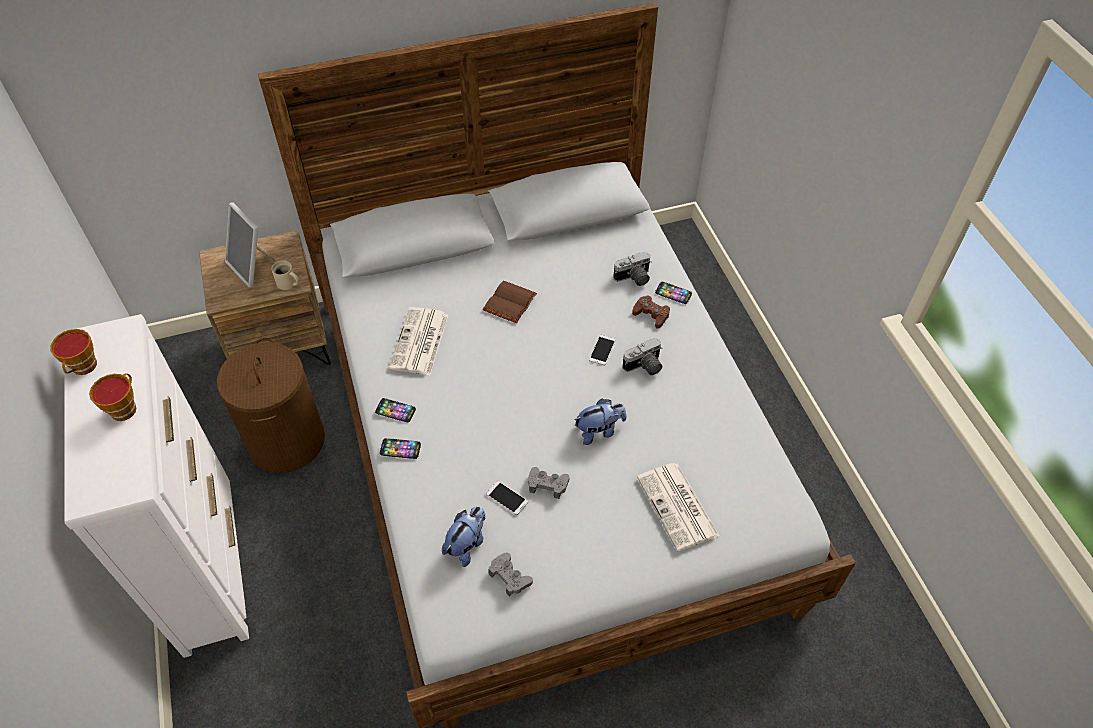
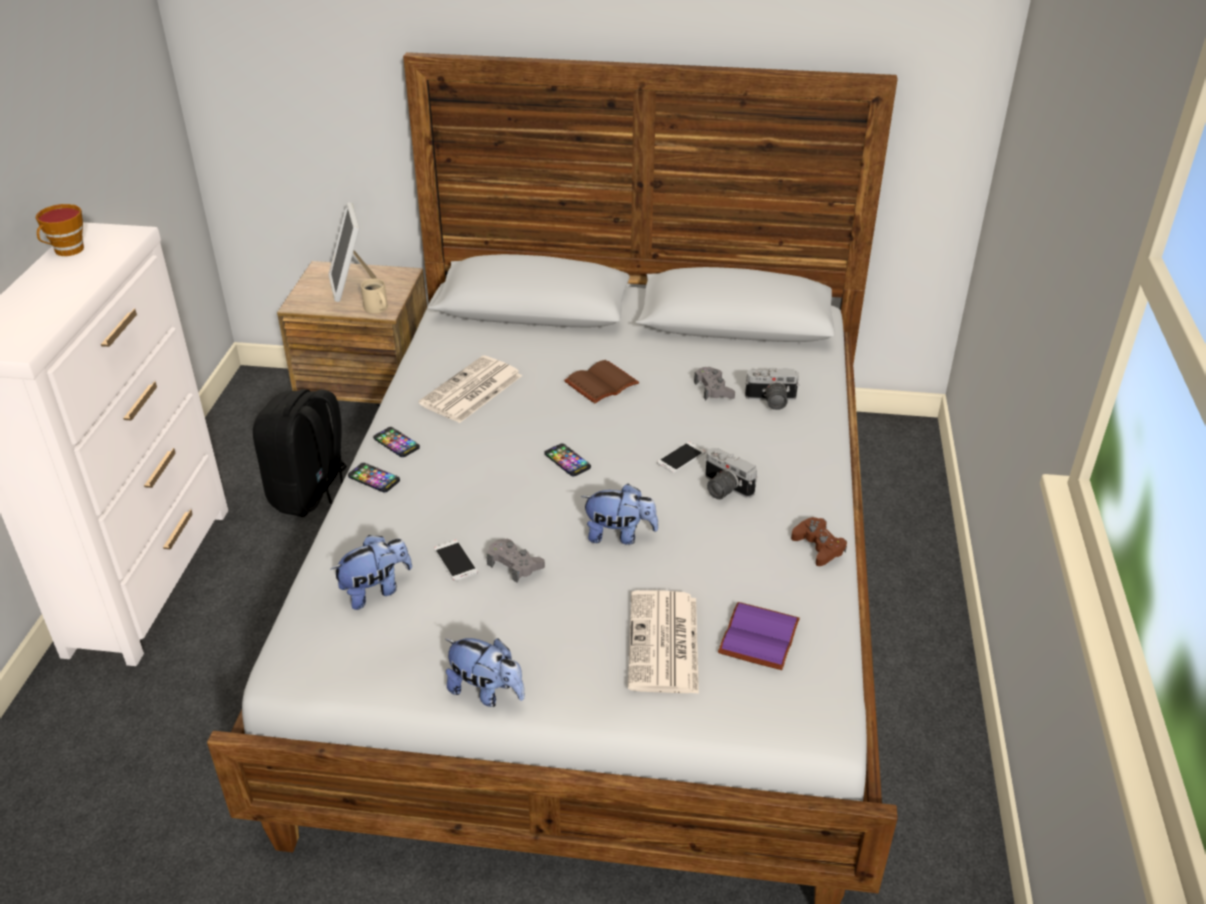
camera: 25 degrees right, 15 degrees down
(125, 408) = (72, 289): cup -> none
(287, 442) = (311, 494): brown laundry basket -> black backpack
(510, 577) = (400, 640): grey game controller -> grey game controller (713, 389)
(589, 591) = (486, 692): none -> plush toy
(644, 367) = (723, 489): camera -> camera turned 45 degrees clockwise
(651, 314) = (769, 441): brown game controller -> brown game controller (818, 546)
(673, 293) = (812, 429): phone -> phone (567, 461)
(729, 477) = (757, 636): none -> purple book

